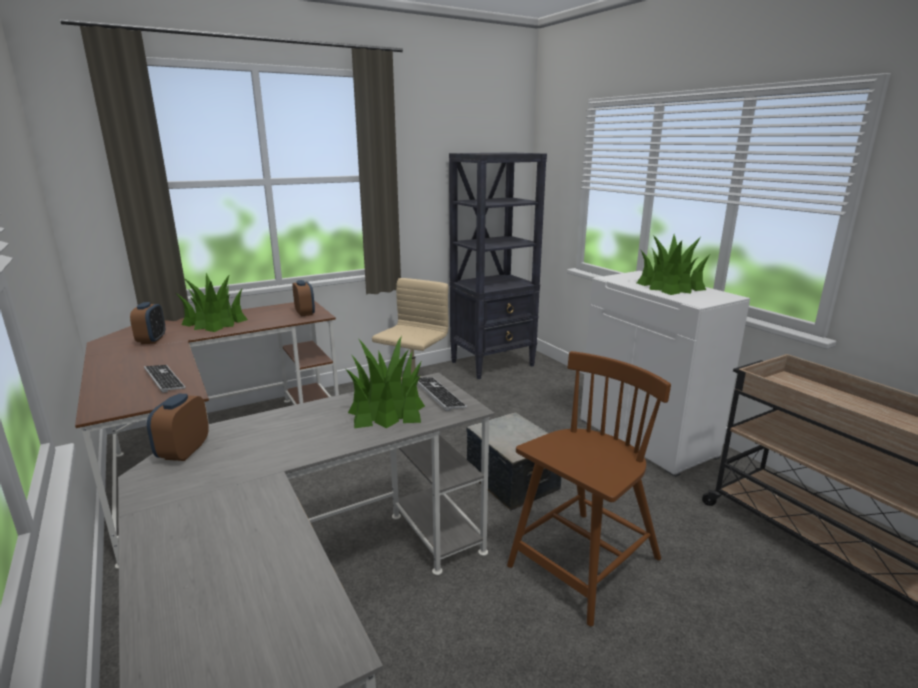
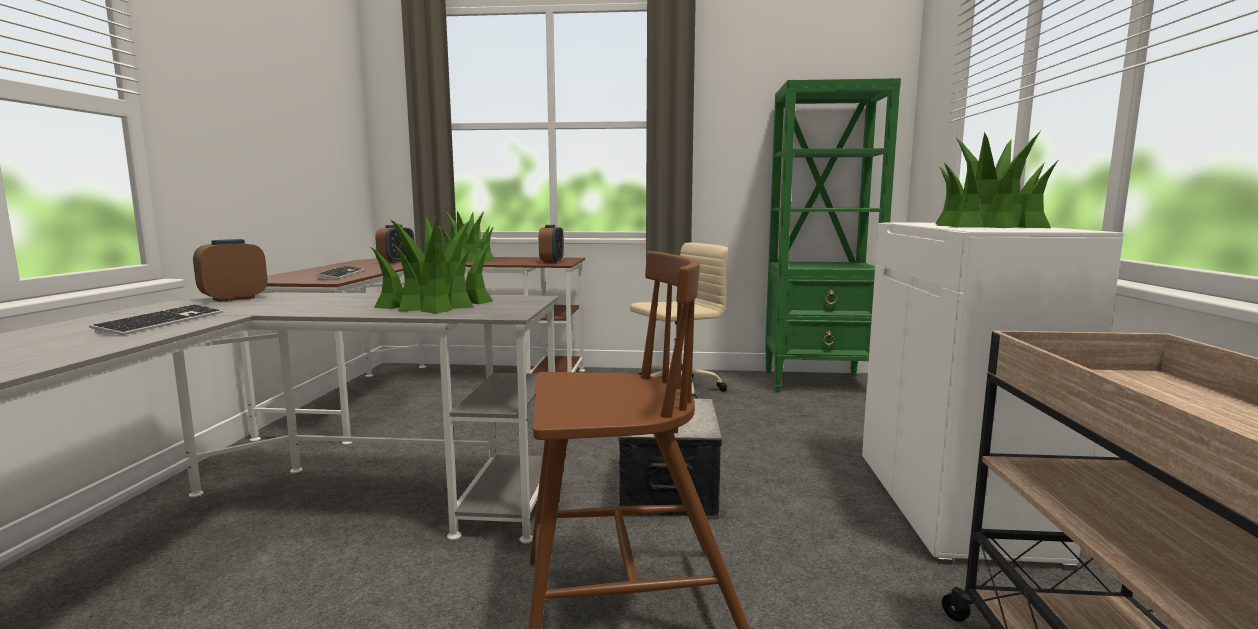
camera: 35 degrees right, 10 degrees down
(439, 394) = (510, 304): keyboard -> keyboard (162, 322)
(493, 363) = (818, 383): black bookcase -> green bookcase

